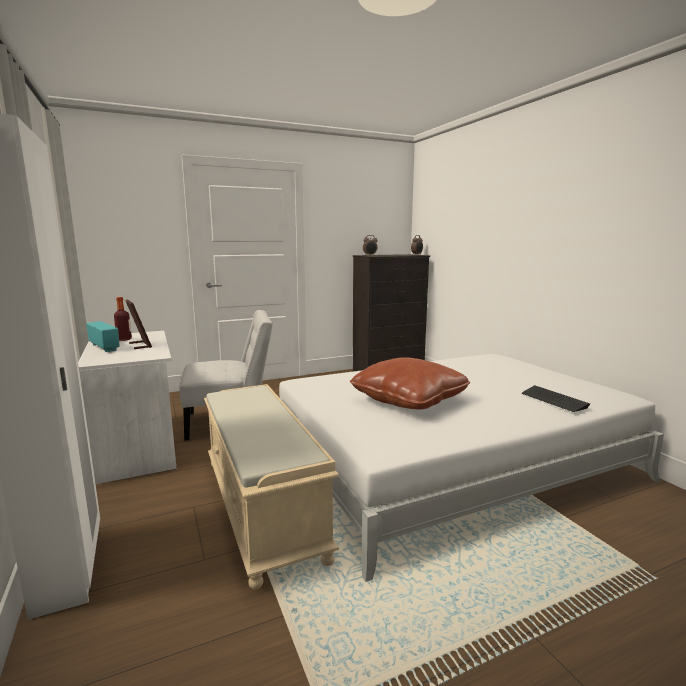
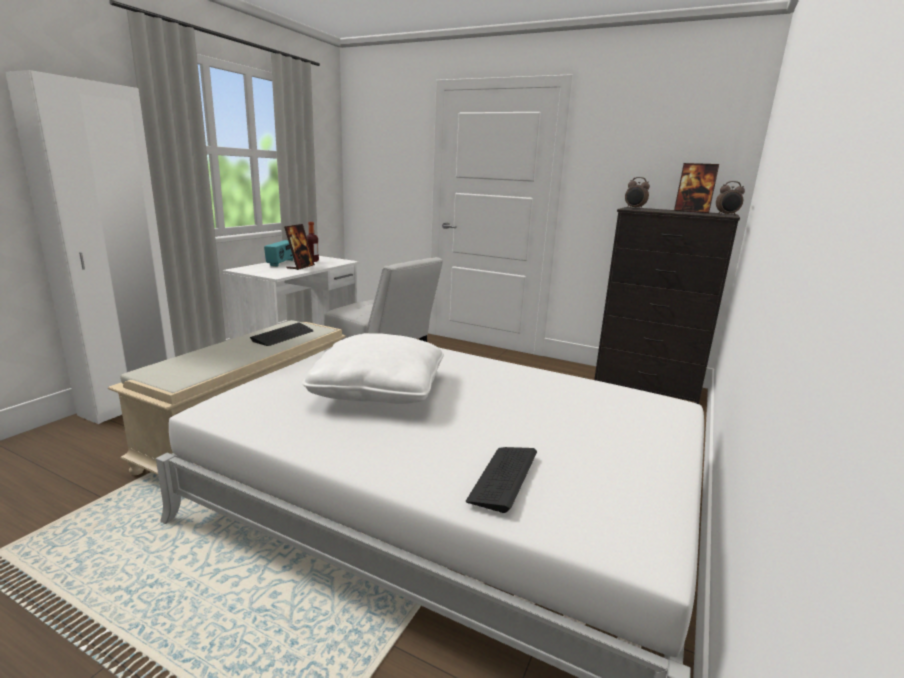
camera: 50 degrees right, 5 degrees up
(249, 402) = (283, 336): none -> keyboard
(393, 254) = (691, 211): none -> picture frame
(409, 400) = (378, 390): brown pillow -> white pillow

